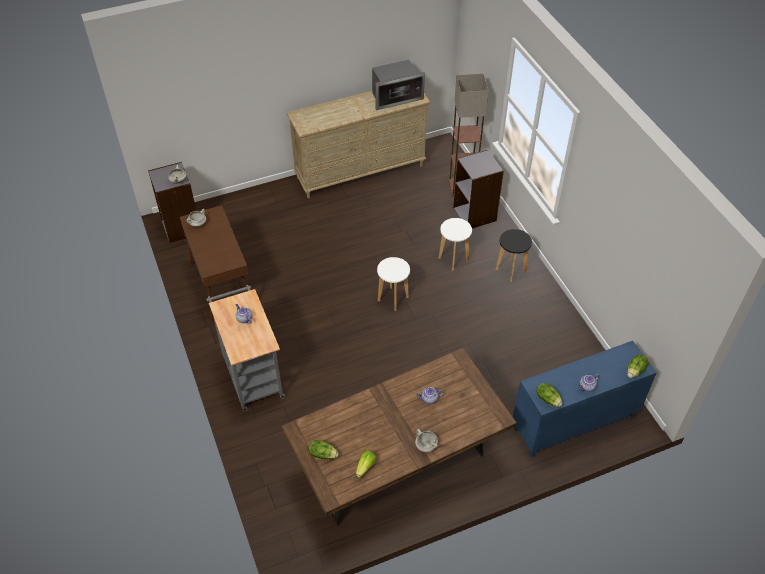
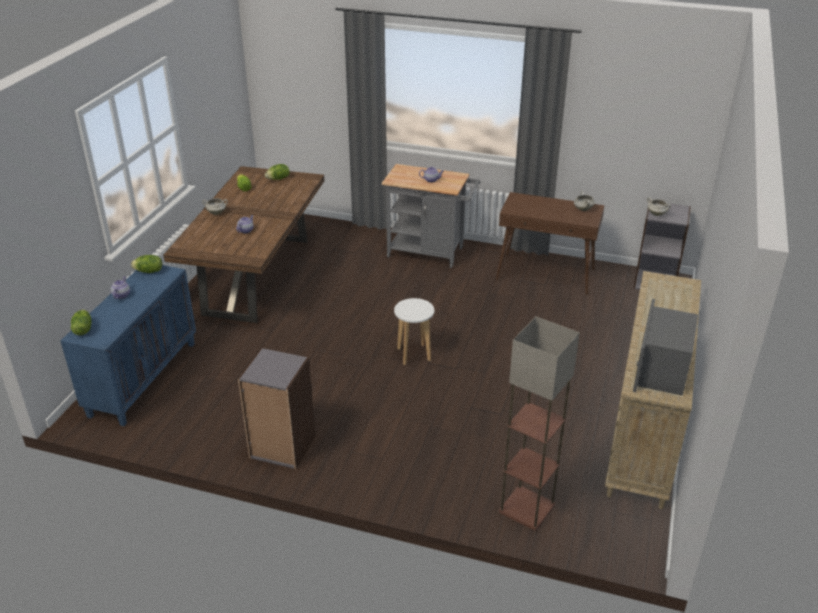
camera: 130 degrees right, 15 degrees down
(453, 259) = (415, 424): white stool -> none
(475, 214) = (464, 487): grey bookcase -> grey bookcase (282, 447)
(510, 270) = (345, 457): black stool -> none

